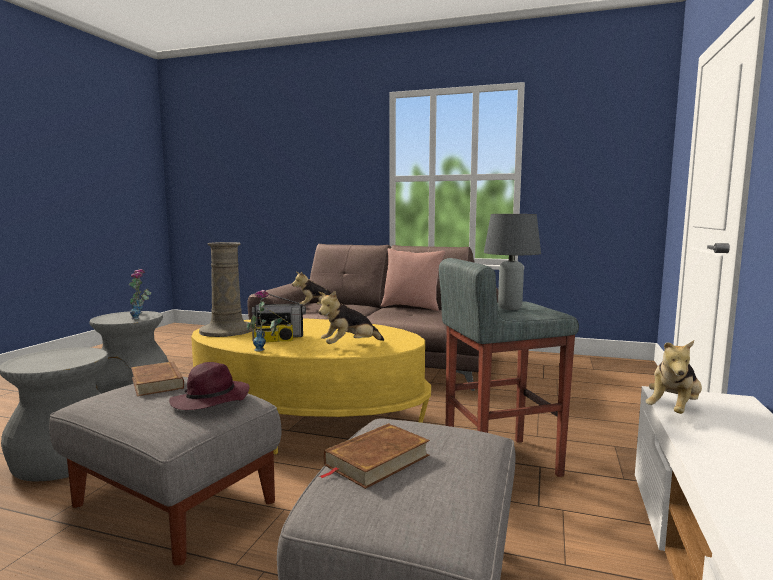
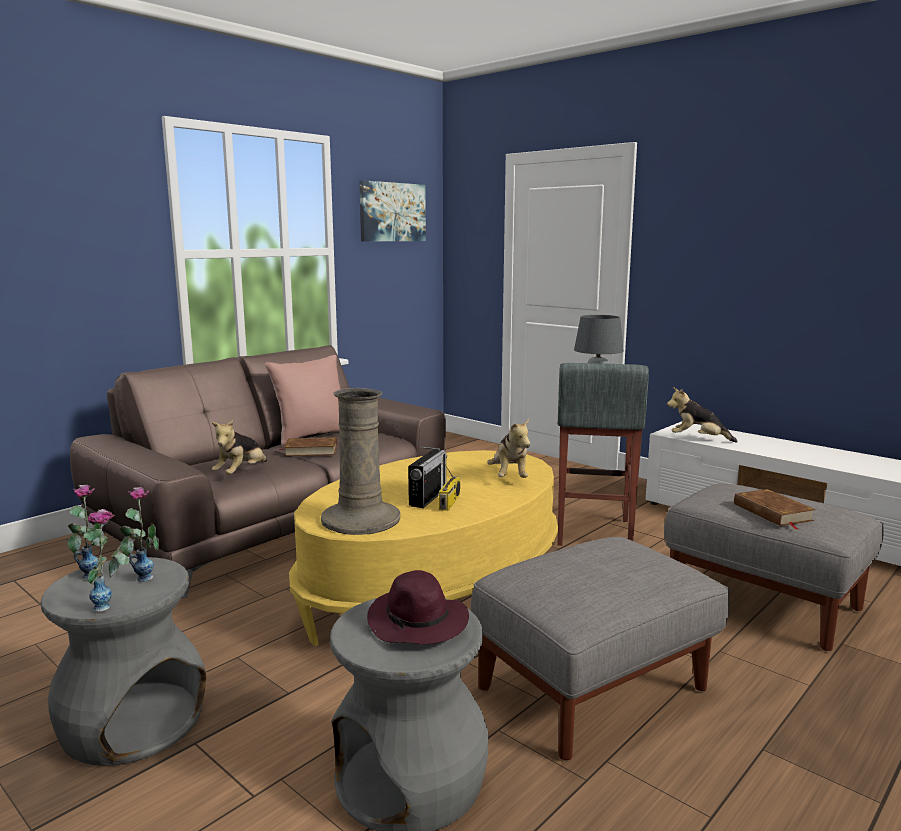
camera: 65 degrees left, 5 degrees up
(157, 383) = (544, 574): brown book -> brown book (311, 450)
(210, 401) = (625, 552): purple hat -> purple hat (418, 623)
(266, 350) = (492, 508): vase -> vase (112, 603)
(595, 139) = (392, 212): none -> picture
(674, 410) = (698, 439): plush toy -> plush toy turned 135 degrees clockwise

